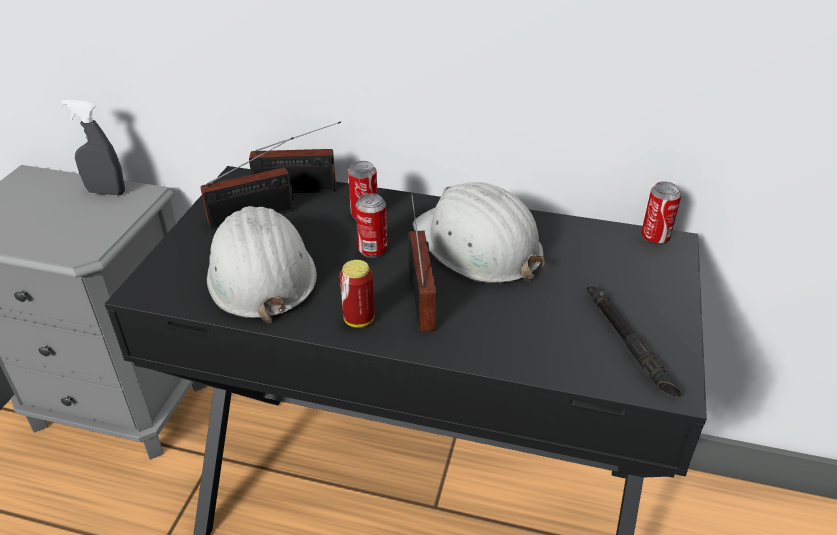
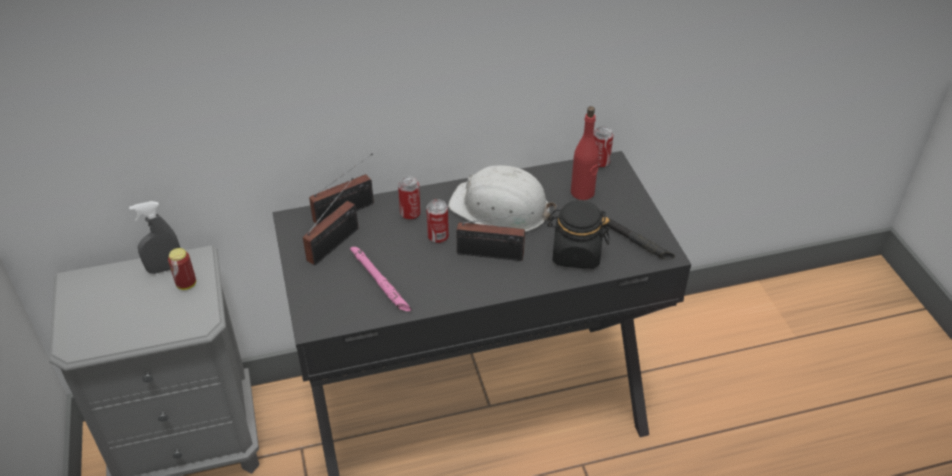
camera: 30 degrees left, 5 degrees up
(260, 273) = (380, 282): white hard hat -> pink flashlight
(359, 320) = (470, 286): can -> can (186, 284)
(422, 294) = (494, 255): radio -> radio turned 135 degrees clockwise
(533, 335) = (576, 254): none -> black jar
(603, 264) = (582, 192): none -> red bottle

